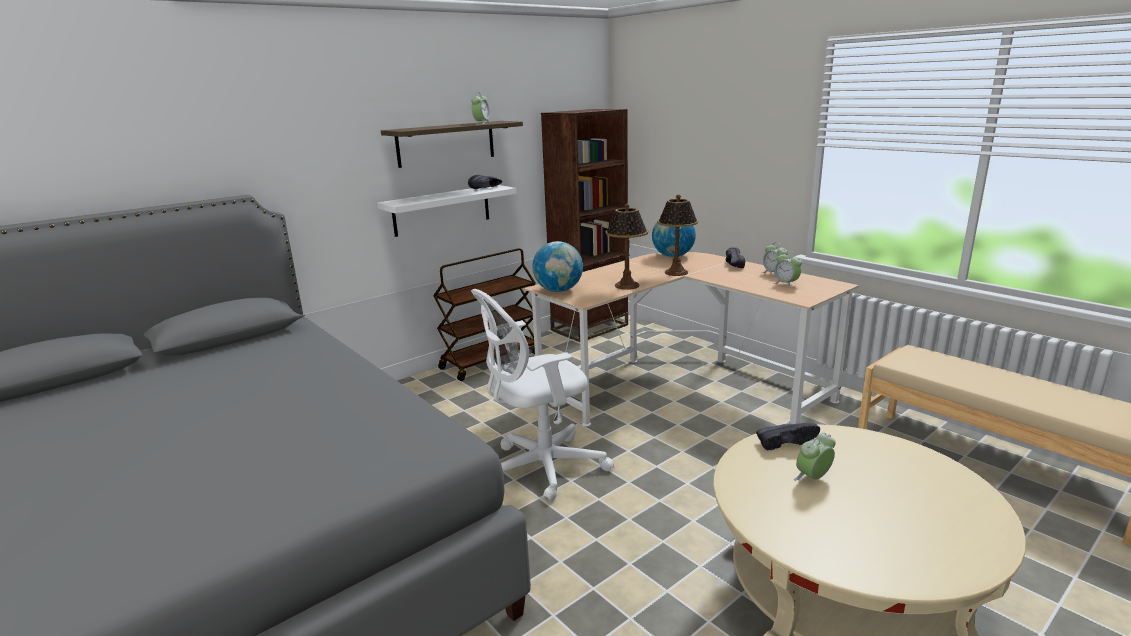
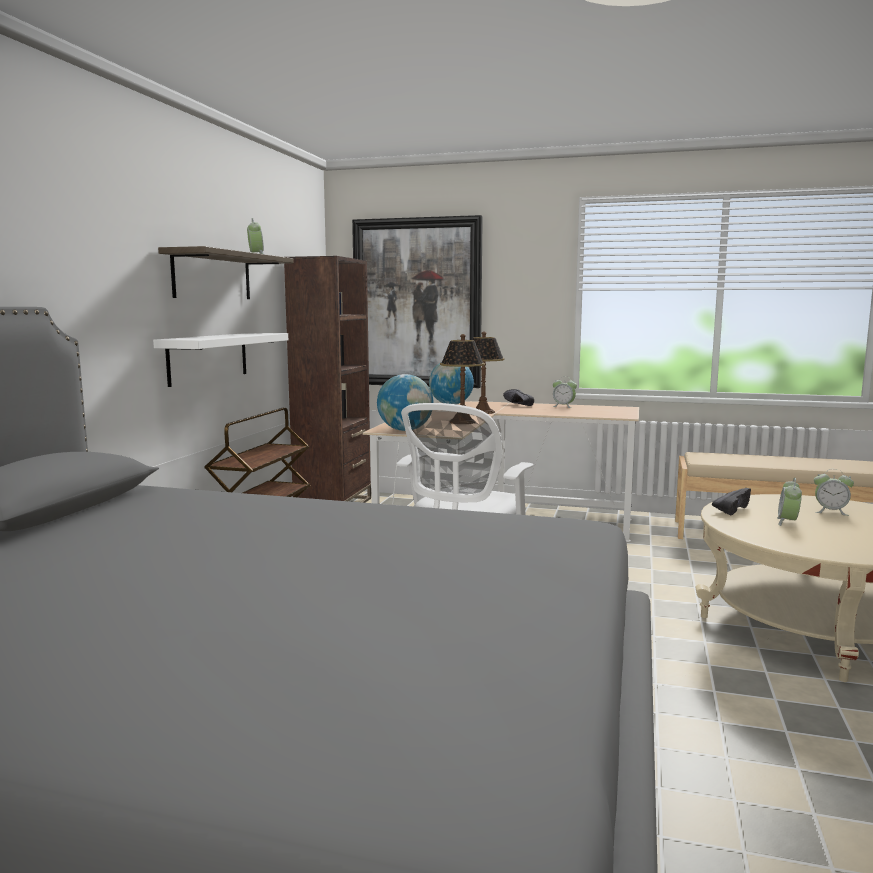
camera: 35 degrees left, 10 degrees down
(486, 189) = (256, 333): black shoe -> none
(675, 149) = (417, 303): none -> picture
(786, 284) = (589, 410): alarm clock -> alarm clock (830, 512)

